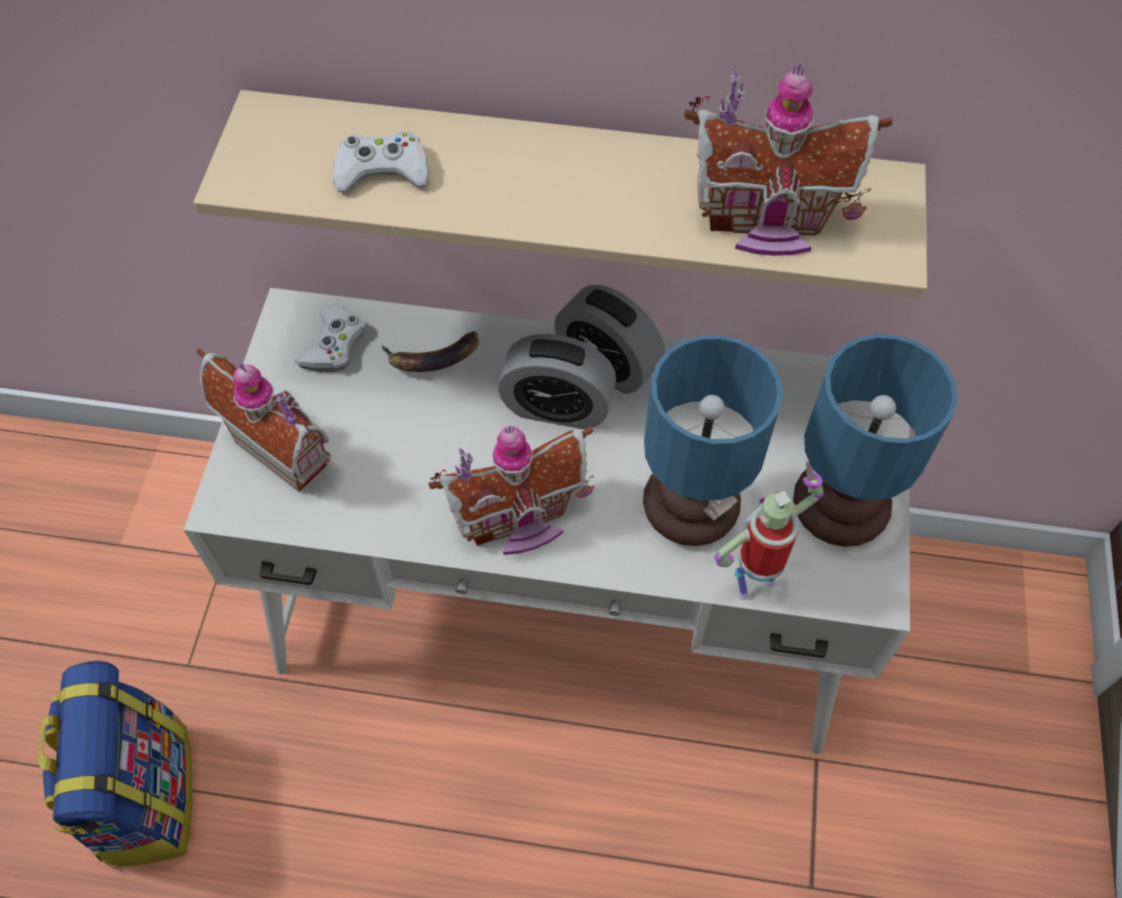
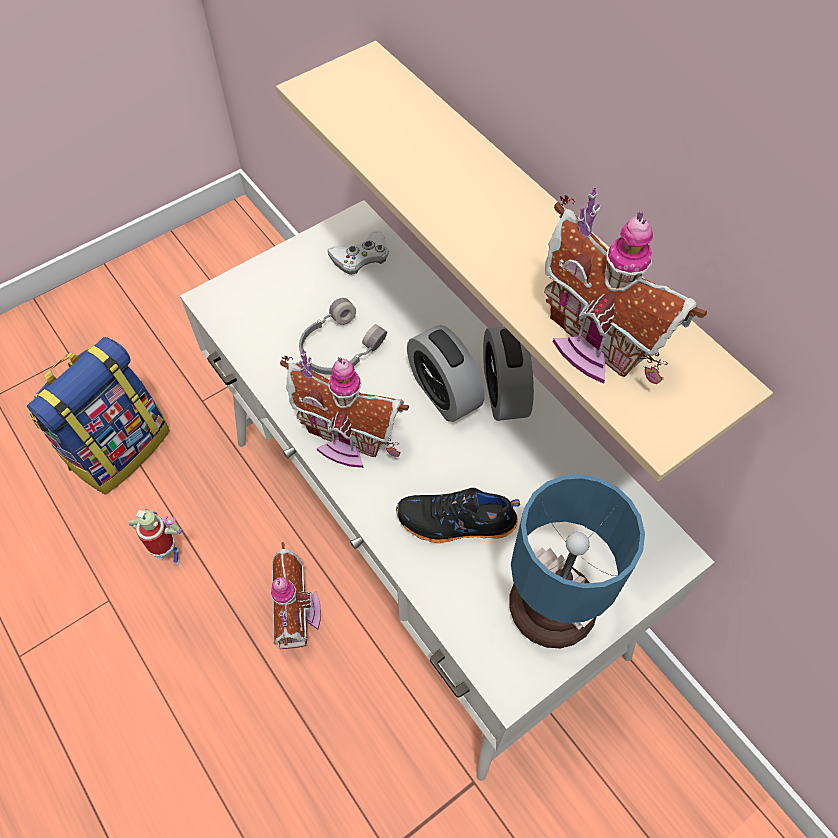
camera: 45 degrees right, 0 degrees up
(286, 446) = (275, 293): toy house -> toy house (299, 614)
(382, 170) = (395, 137): white game controller -> none
(413, 446) = (338, 347): none -> grey headphones
(433, 358) = (405, 306): banana -> none
(694, 508) = (456, 523): table lamp -> black shoe
(753, 582) = (440, 601): toy robot -> toy robot (171, 556)

